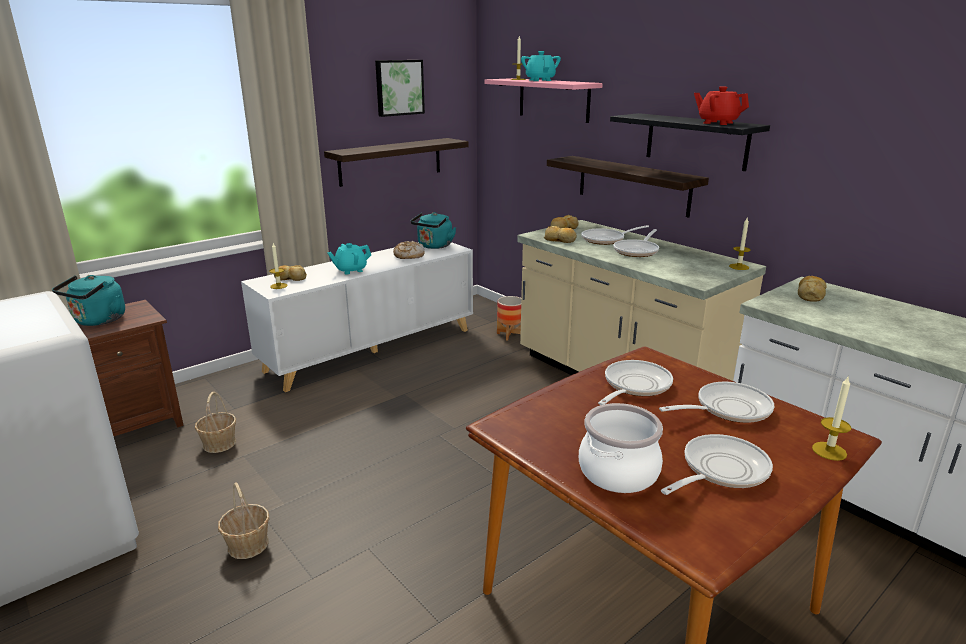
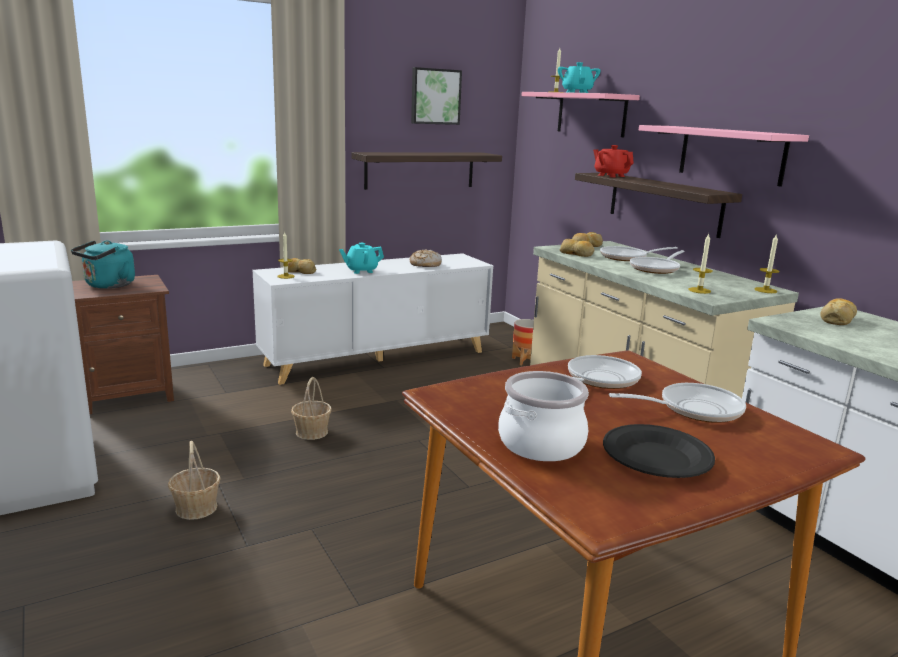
camera: 10 degrees right, 5 degrees down
(219, 444) = (201, 420): basket -> basket (311, 432)
(434, 246) = (454, 259): turquoise kettle -> none
(696, 141) = (731, 154): black shelf -> pink shelf
(717, 123) = (750, 131): red teapot -> red teapot (611, 176)
(720, 470) = (655, 457): frying pan -> black plate
(829, 451) = (794, 457): candle -> candle (699, 290)

